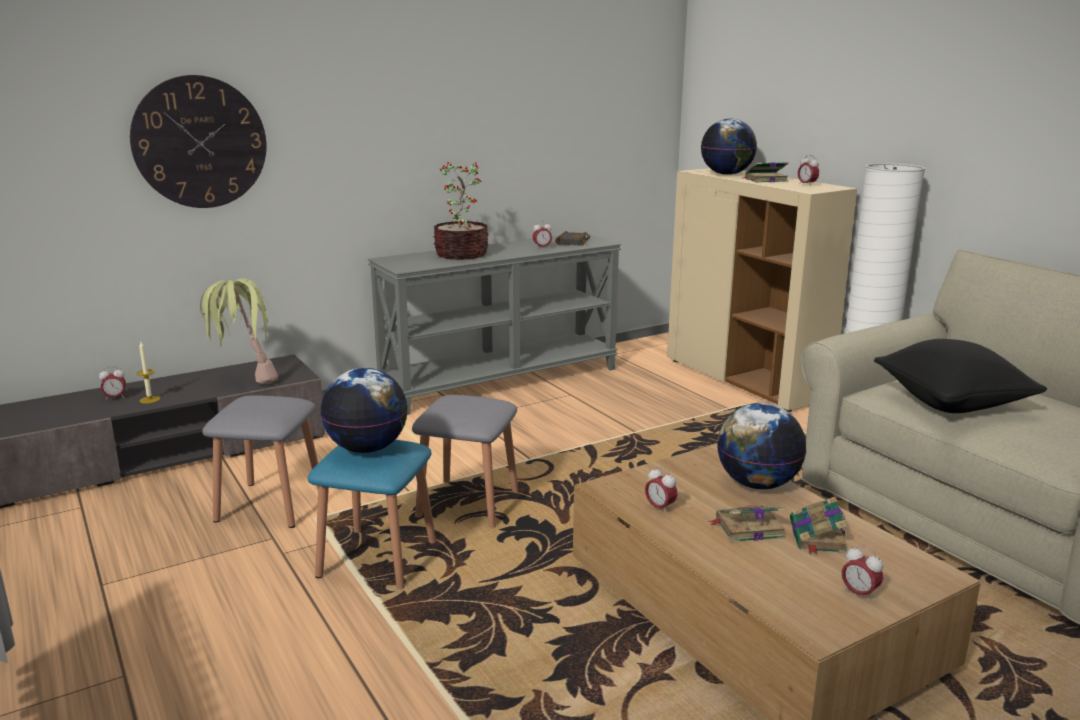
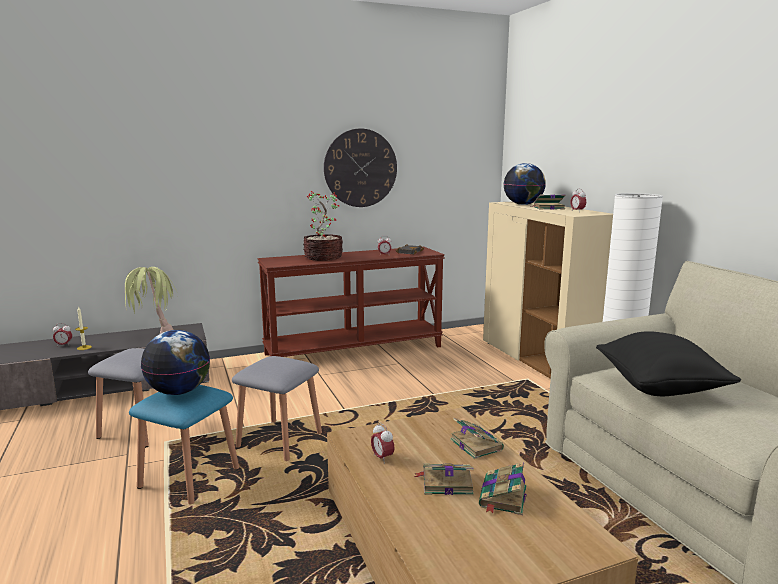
camera: 10 degrees right, 5 degrees down
(200, 142) = (137, 174): wall clock -> wall clock (360, 168)
(500, 380) = (354, 350): grey console table -> brown console table
(757, 484) = (475, 444): globe -> book
(859, 594) = (513, 557): alarm clock -> none

